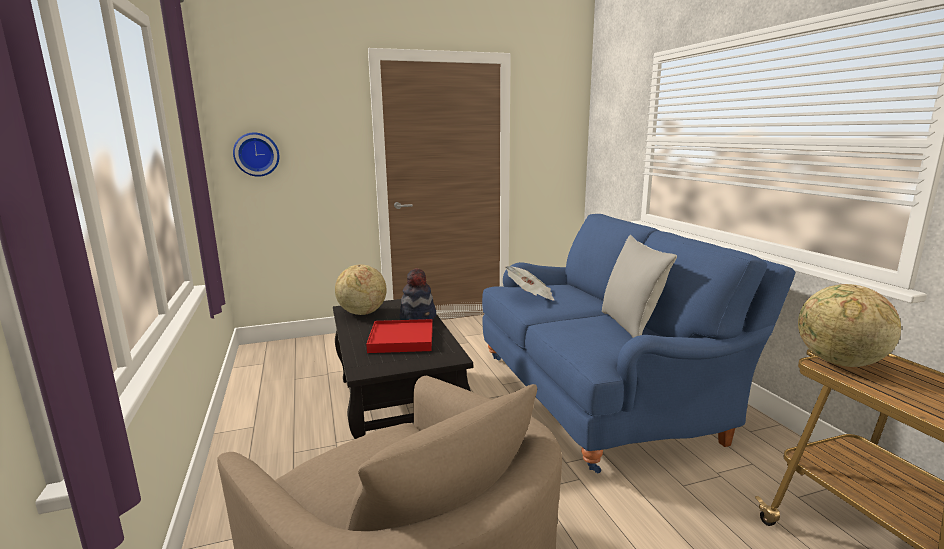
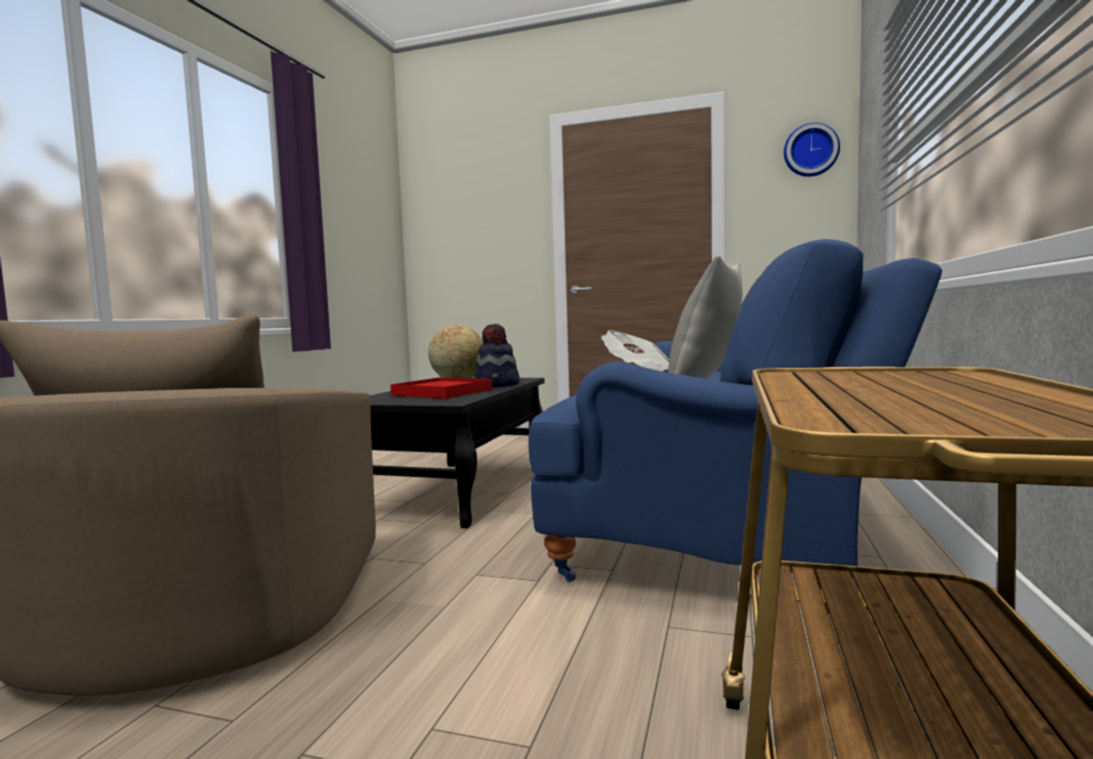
camera: 35 degrees right, 10 degrees down
(256, 154) = (440, 236): wall clock -> wall clock (810, 151)
(839, 362) = (830, 370): globe -> none

